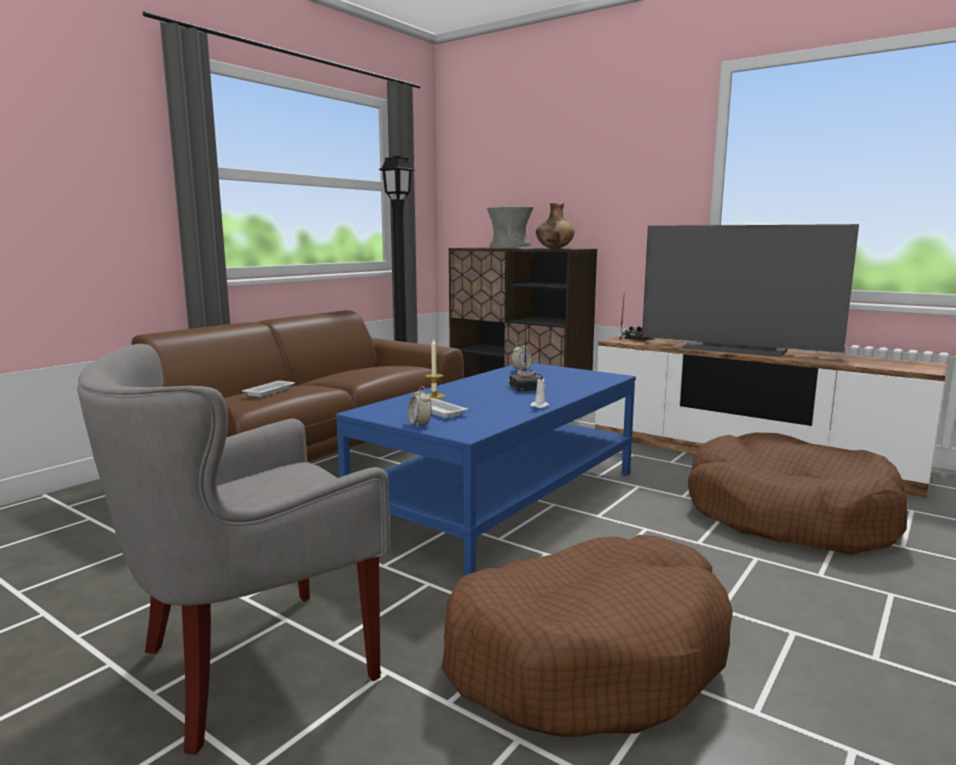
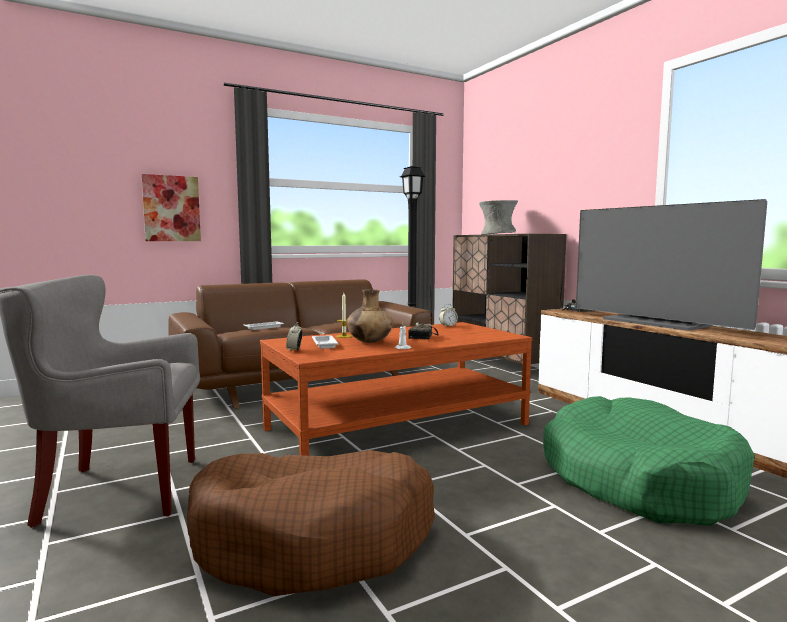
camera: 25 degrees right, 5 degrees down
(70, 213) = (171, 208): none -> picture
(502, 500) = (398, 426): blue coffee table -> brown coffee table
(554, 248) = (525, 233): brown vase -> brown vase (369, 342)
(788, 515) = (637, 480): brown dog bed -> green dog bed

